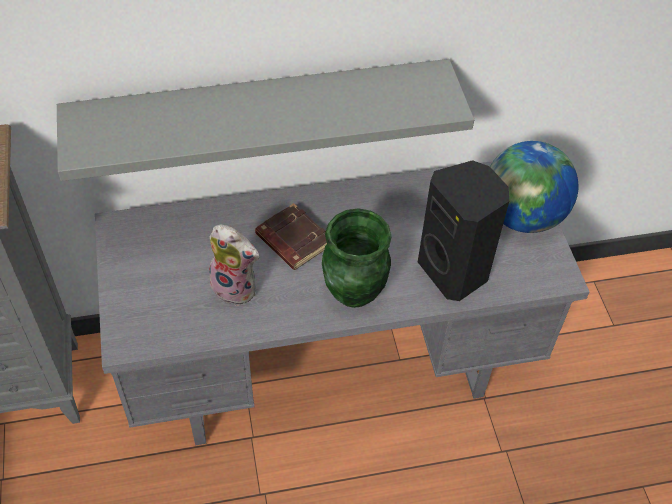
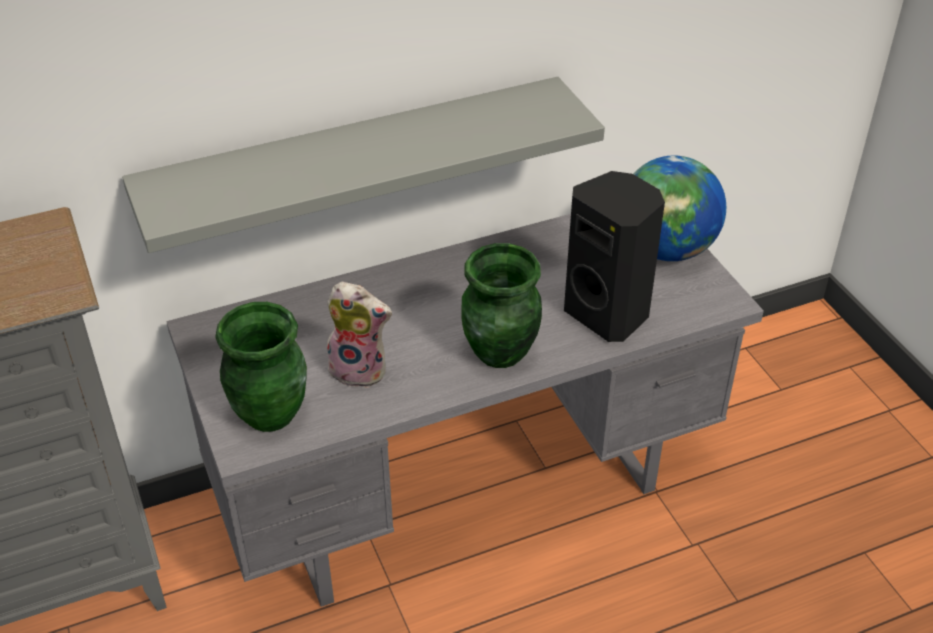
camera: 10 degrees left, 10 degrees down
(155, 315) = (270, 413): none -> green vase
(292, 240) = (412, 312): brown book -> none

